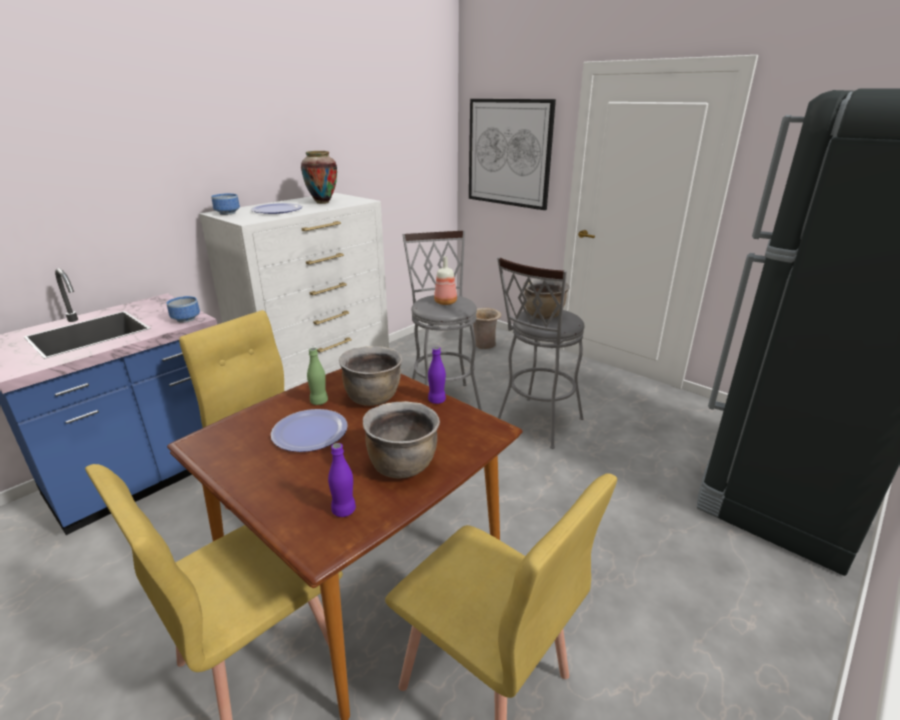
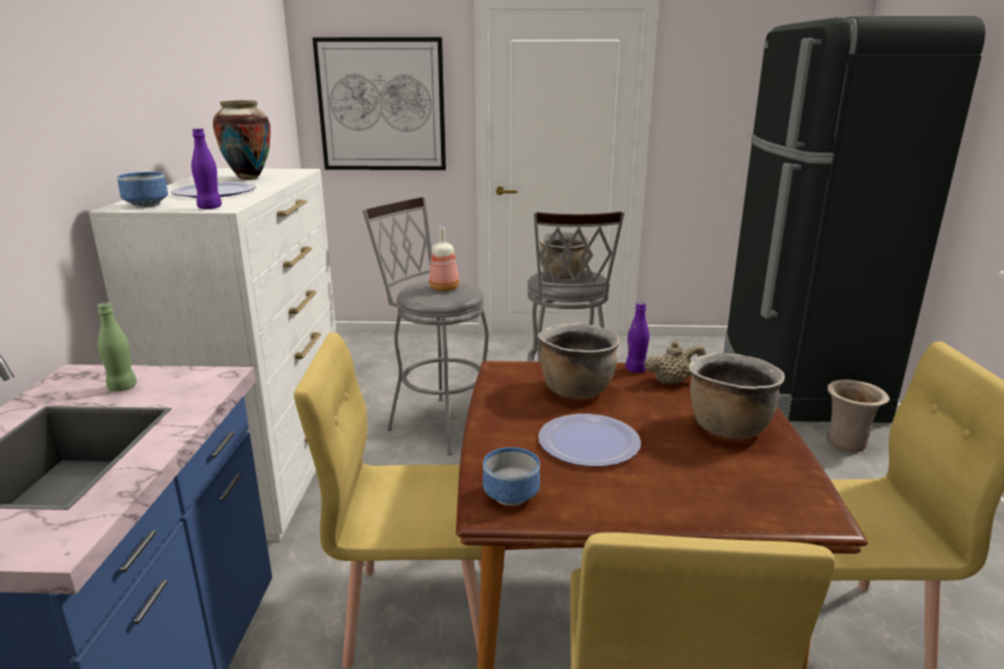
camera: 40 degrees left, 5 degrees down
(187, 318) = (204, 380): bowl -> bowl (510, 494)
(319, 401) = (532, 415): green bottle -> green bottle (122, 387)
(344, 510) = (768, 481): purple bottle -> purple bottle (210, 208)
(440, 419) = (672, 382): none -> beige teapot
(484, 345) = (402, 354): beige vase -> beige vase (847, 444)

